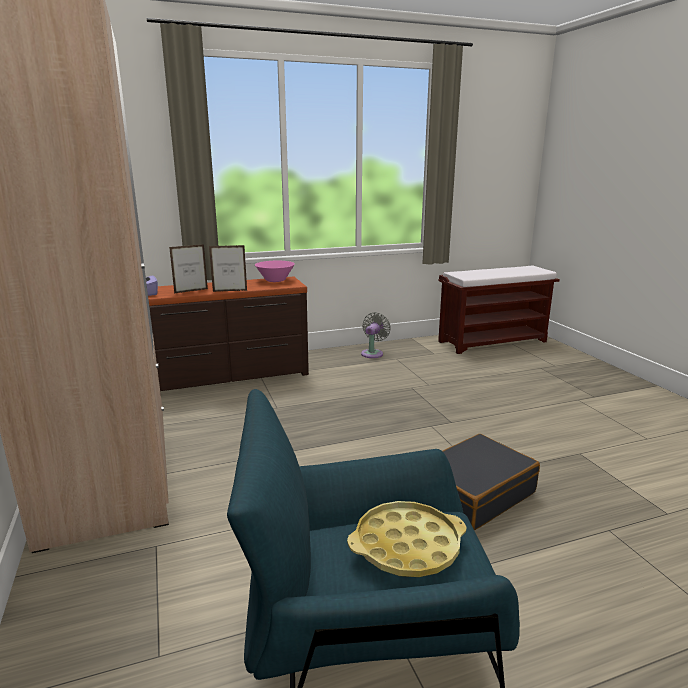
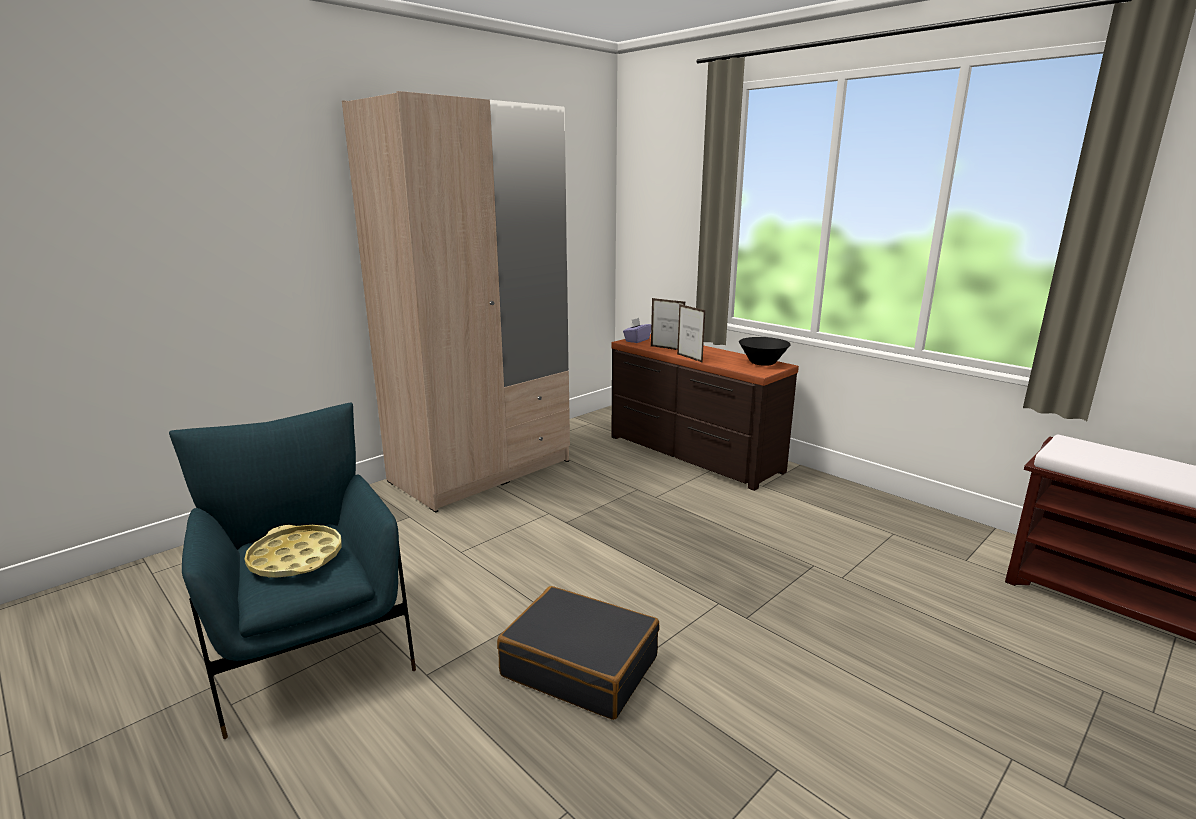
camera: 65 degrees right, 0 degrees up
(275, 280) = (762, 363): pink bowl -> black bowl
(373, 353) = (882, 513): grey fan -> none

